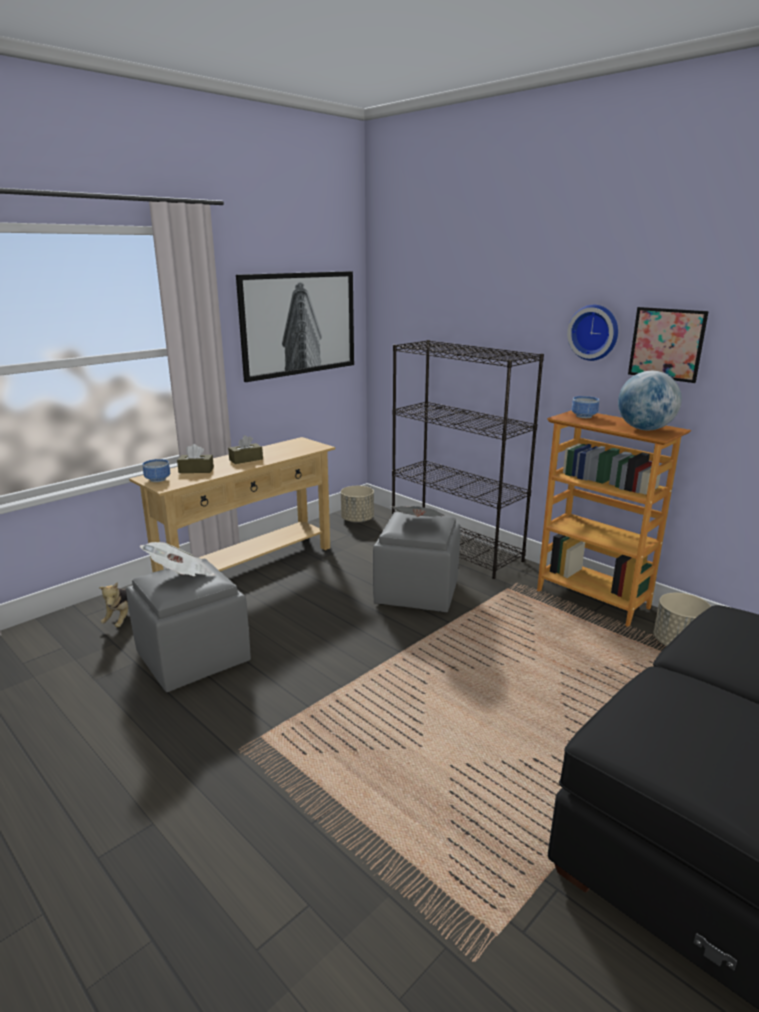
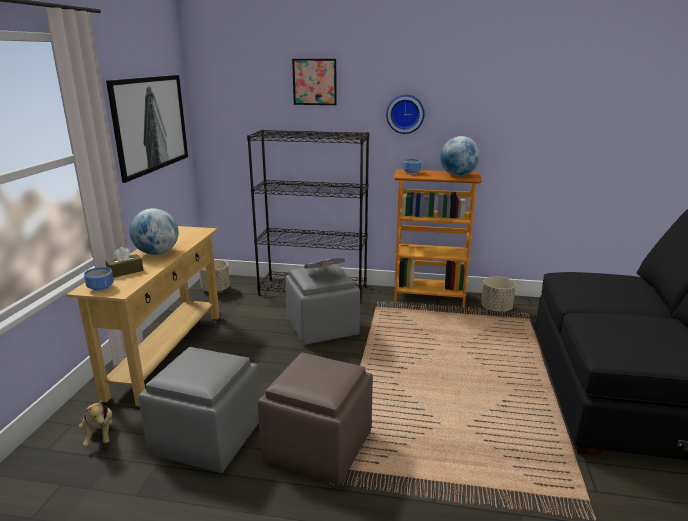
camera: 35 degrees left, 0 degrees up
(181, 575) = (195, 365): newspaper -> none
(246, 459) = (157, 253): brown tissue box -> globe
(271, 709) = (318, 446): none -> brown ottoman
(666, 344) = (457, 118): picture -> picture (314, 82)

